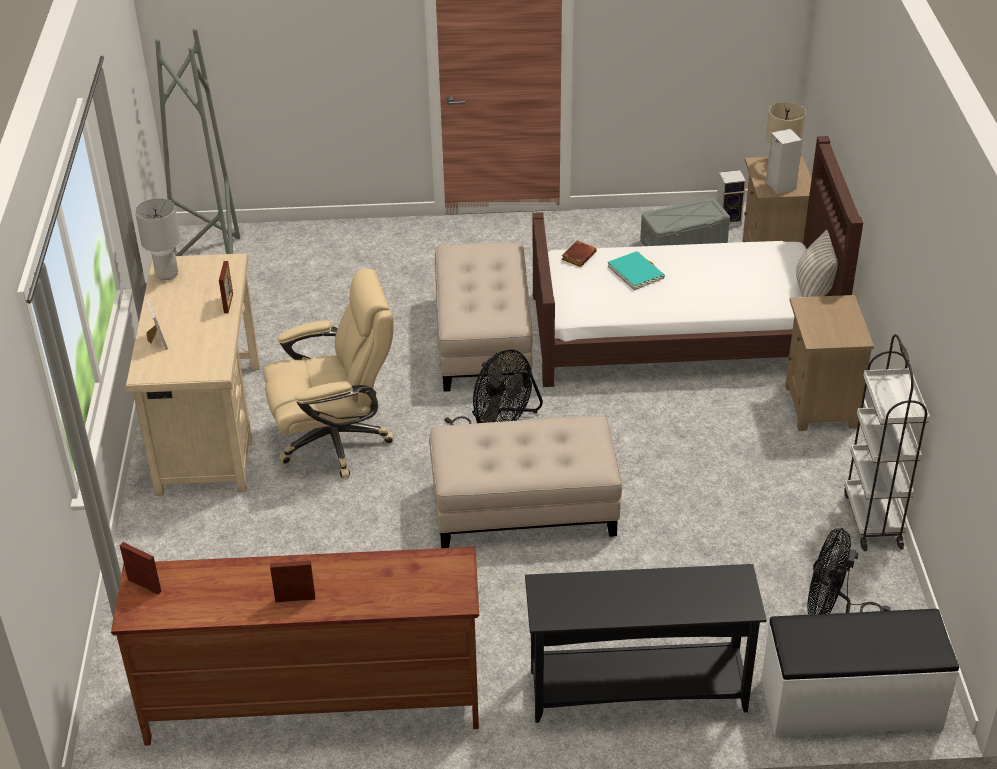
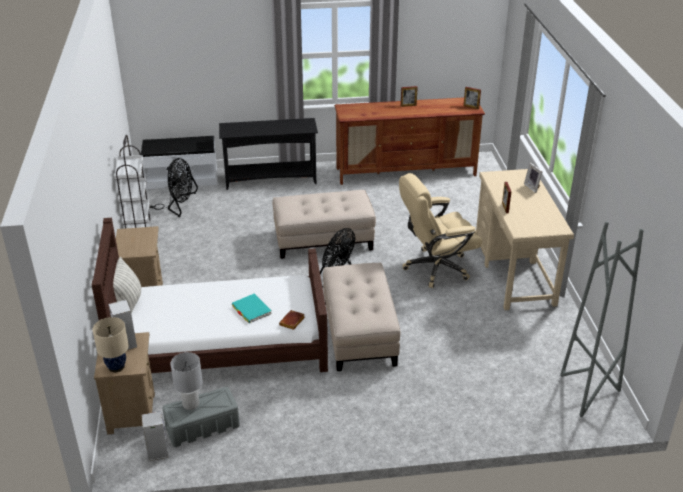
camera: 175 degrees right, 5 degrees down
(167, 276) = (554, 222): grey table lamp -> grey table lamp (191, 405)

